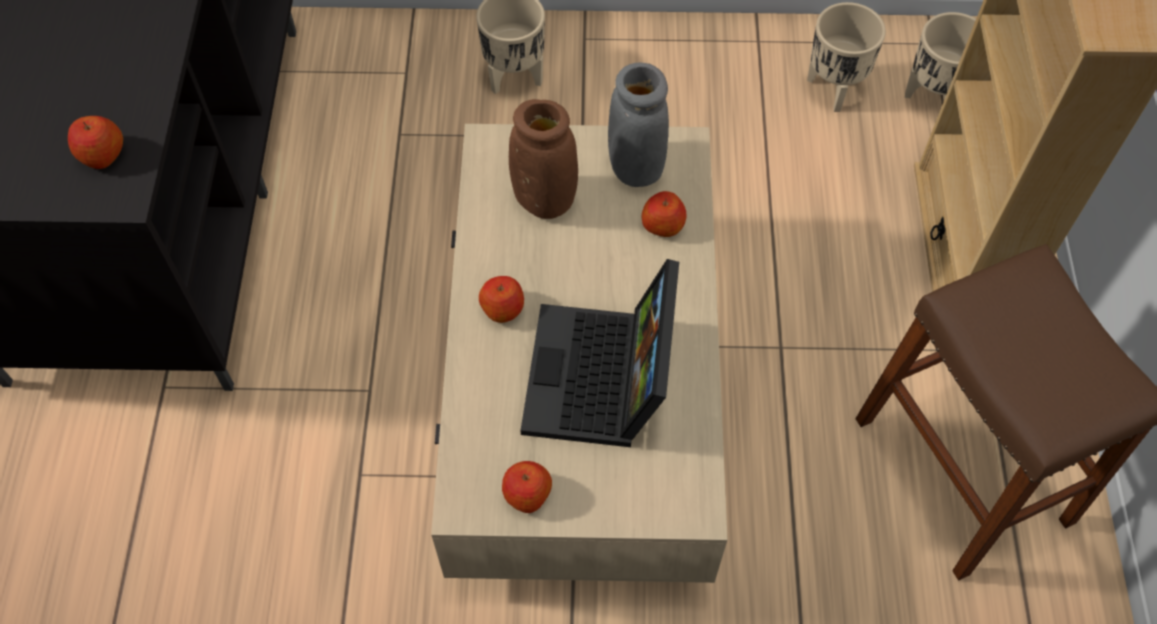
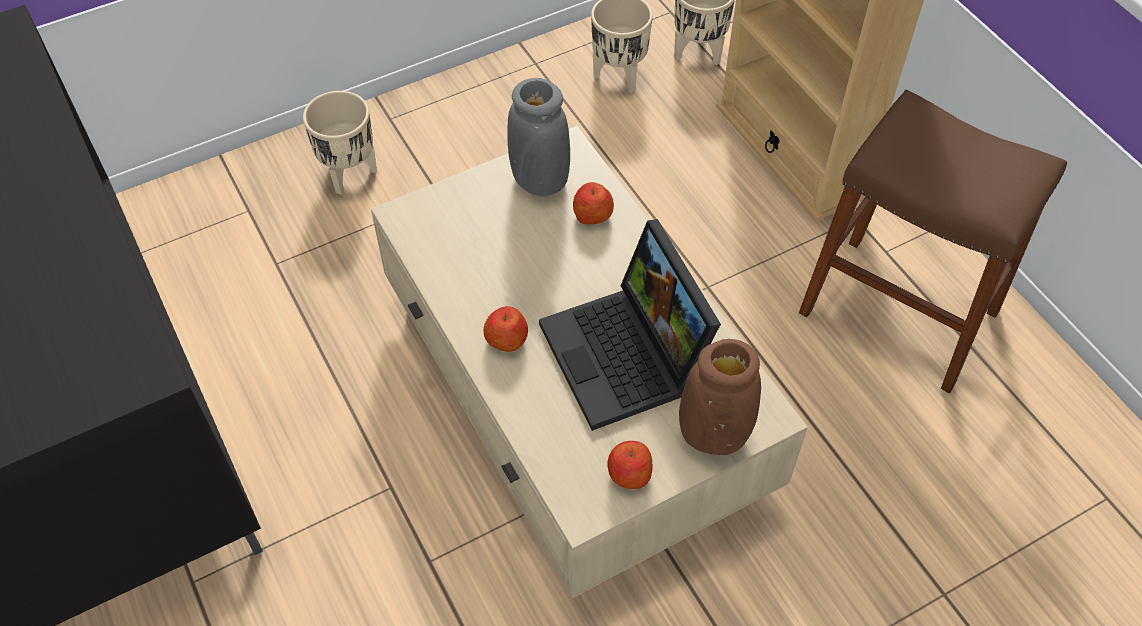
camera: 30 degrees left, 5 degrees down
(102, 154) = (103, 348): apple -> none
(544, 199) = (482, 238): brown vase -> brown vase (713, 434)

